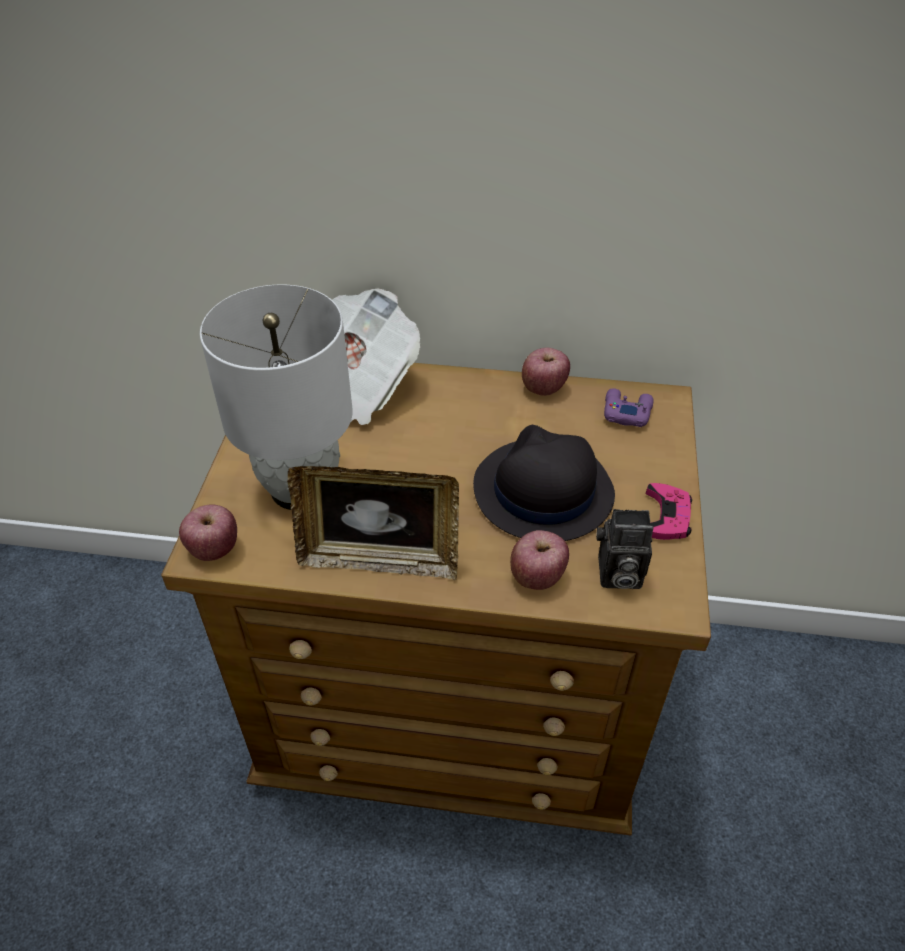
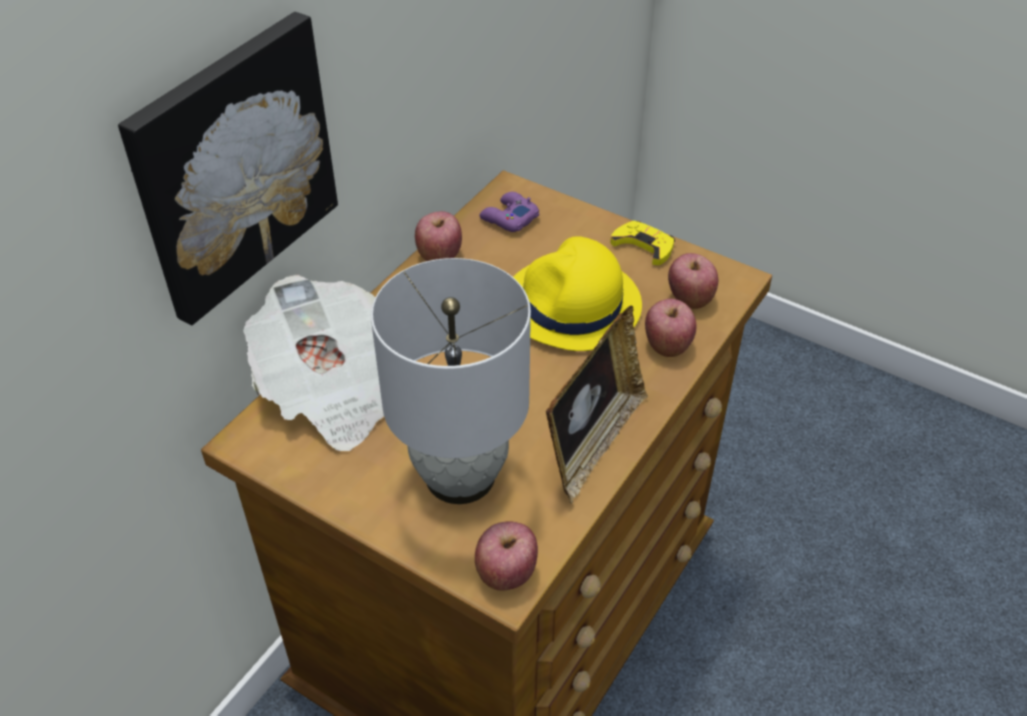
camera: 65 degrees left, 0 degrees up
(350, 165) = (232, 166): none -> picture
(542, 491) = (572, 306): black hat -> yellow hat
(617, 575) = (690, 298): camera -> apple
(666, 516) = (644, 246): pink game controller -> yellow game controller

